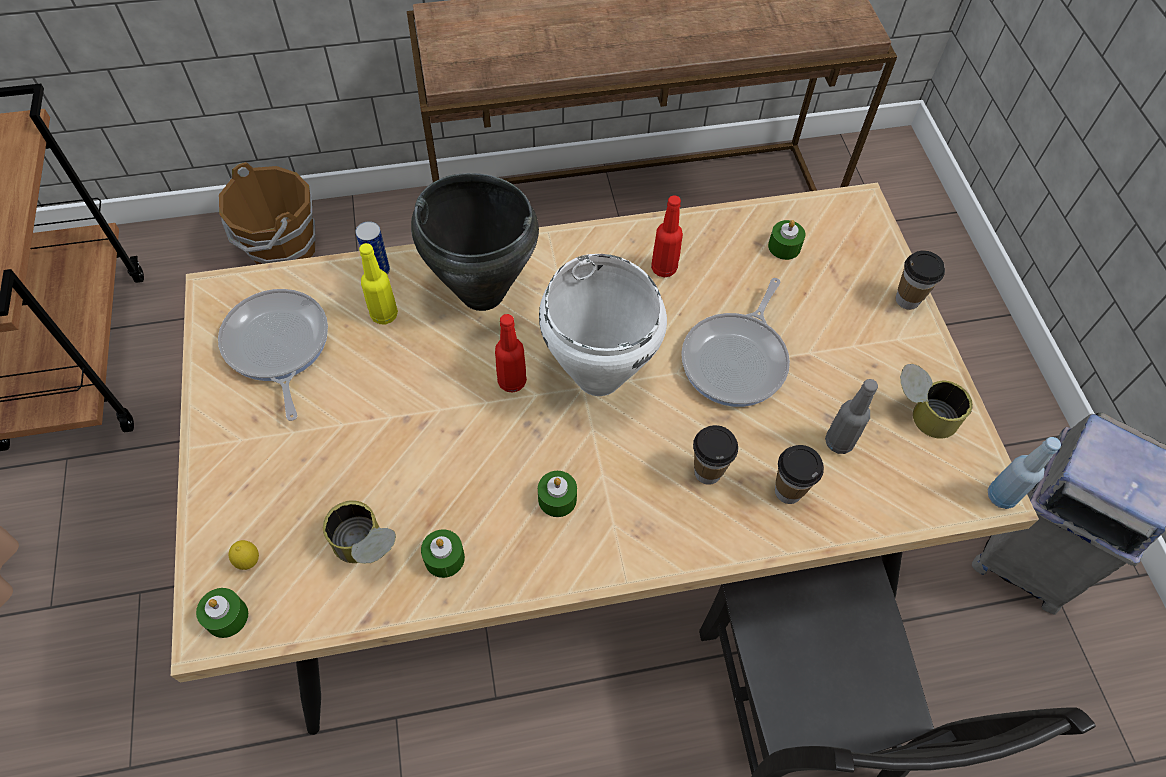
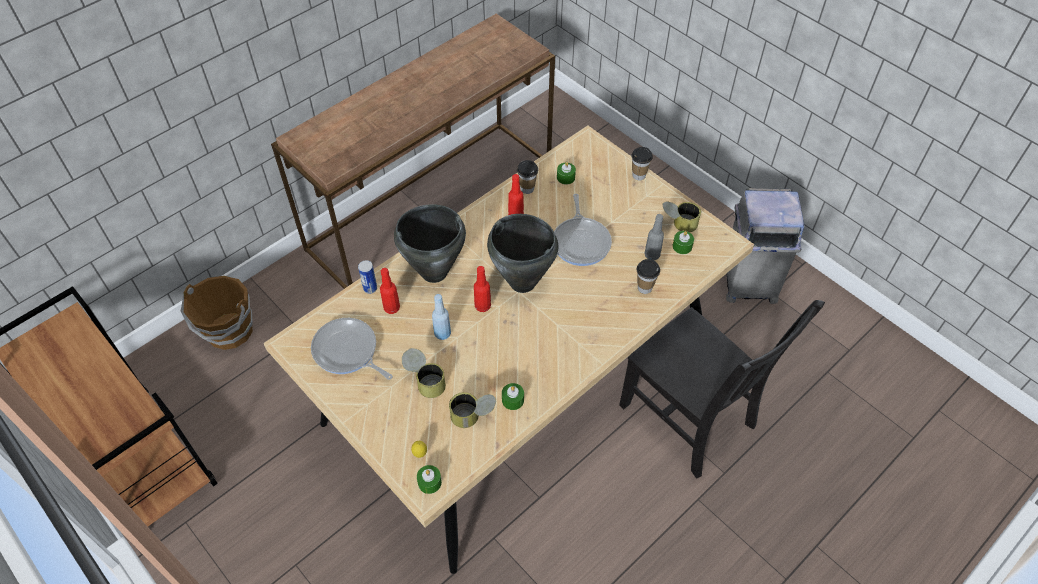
camera: 30 degrees left, 5 degrees down
(344, 451) = (425, 381): none -> can
(384, 315) = (392, 308): yellow bottle -> red bottle
(557, 499) = (545, 346): green candle -> green candle (682, 246)
(598, 377) = (522, 283): white cooking pot -> black cooking pot
(707, 472) = (604, 298): cup -> cup (527, 189)
(1001, 496) = (733, 242): blue bottle -> blue bottle (442, 334)

